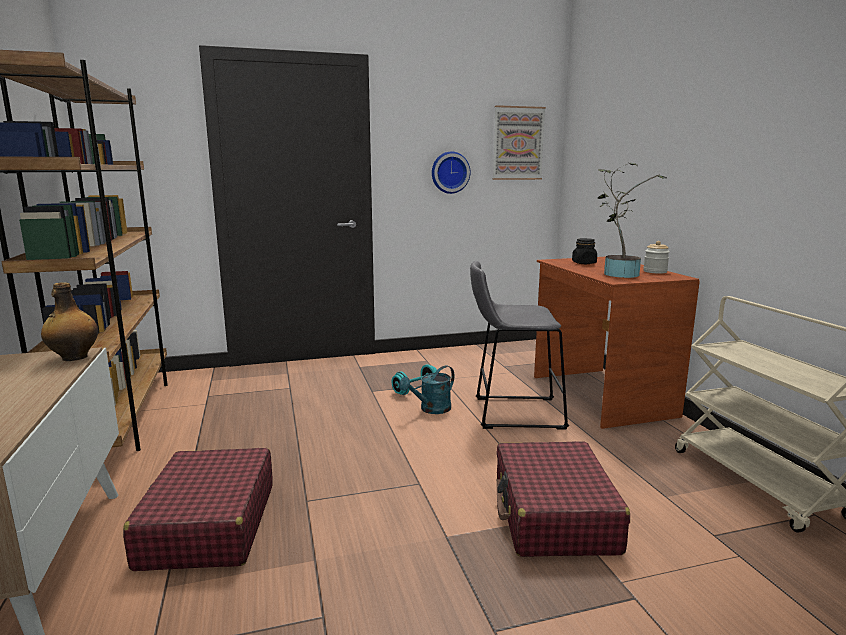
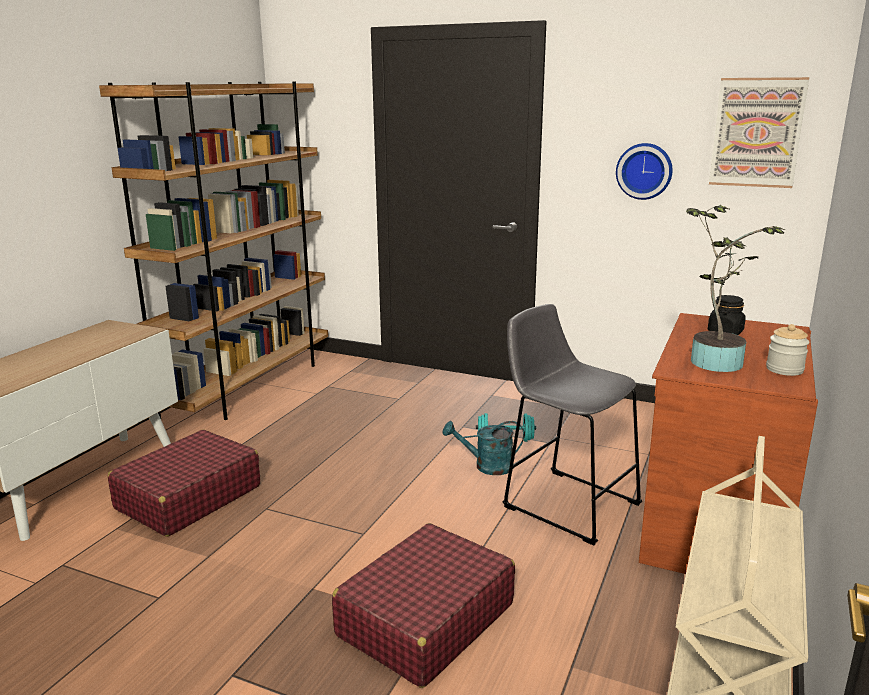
camera: 40 degrees right, 5 degrees up
(74, 358) = (136, 334): bottle -> none

